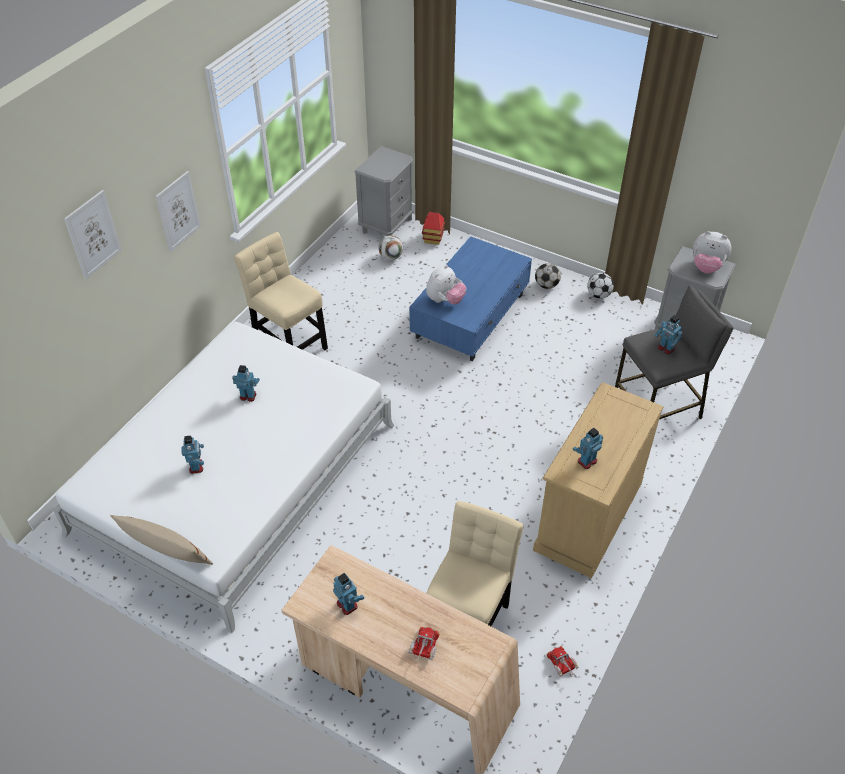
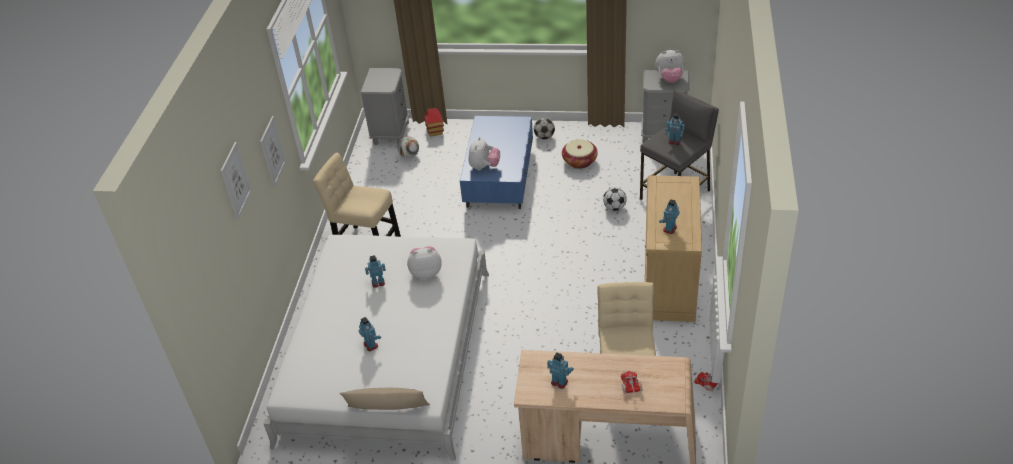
camera: 20 degrees left, 5 degrees down
(304, 403) = (426, 272): none -> plush toy
(569, 328) = (579, 161): none -> basket
(598, 295) = (587, 131): football -> football (614, 207)

